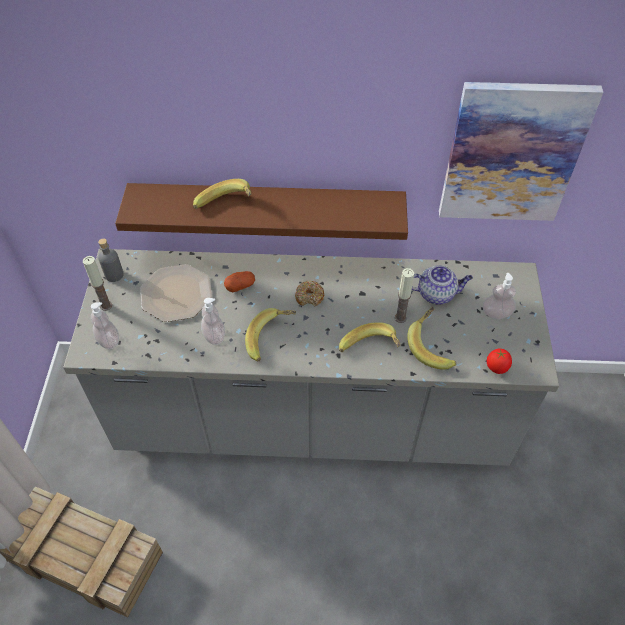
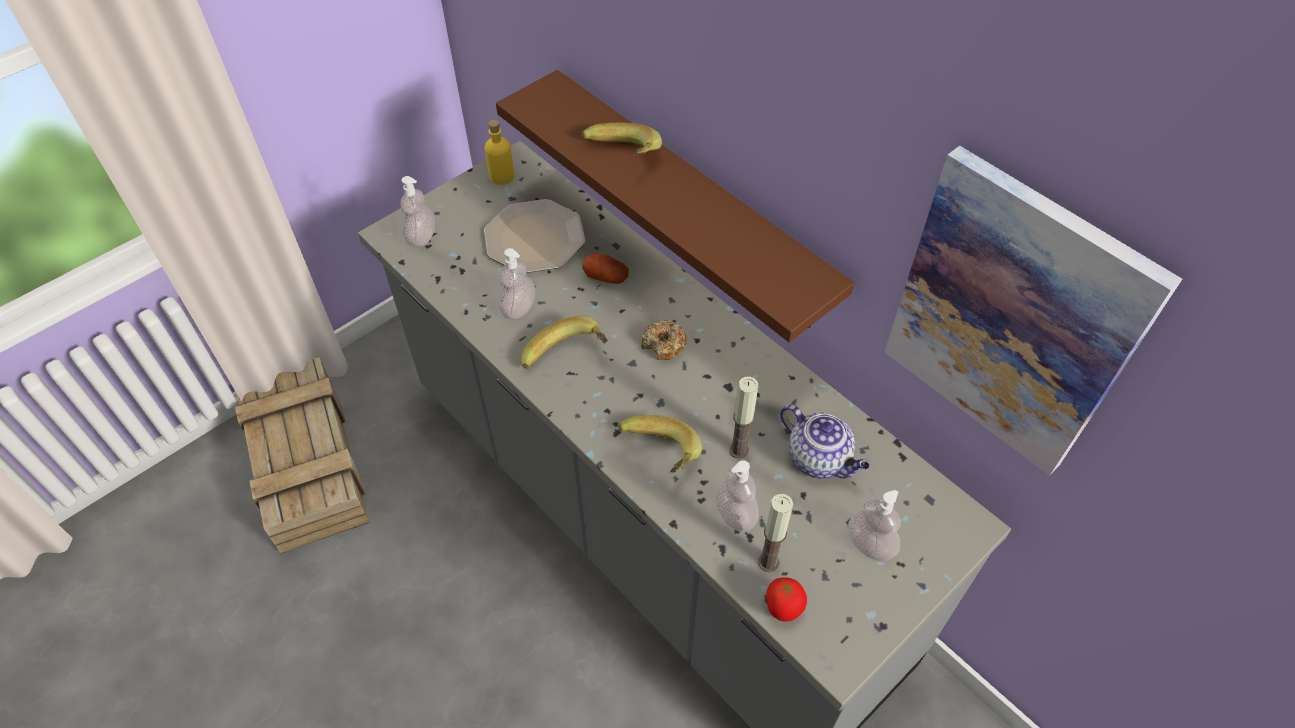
camera: 45 degrees right, 0 degrees up
(106, 306) = (459, 201): candle -> candle (768, 562)
(114, 275) = (502, 176): grey bottle -> yellow bottle
(432, 346) = (735, 514): banana -> soap dispenser

